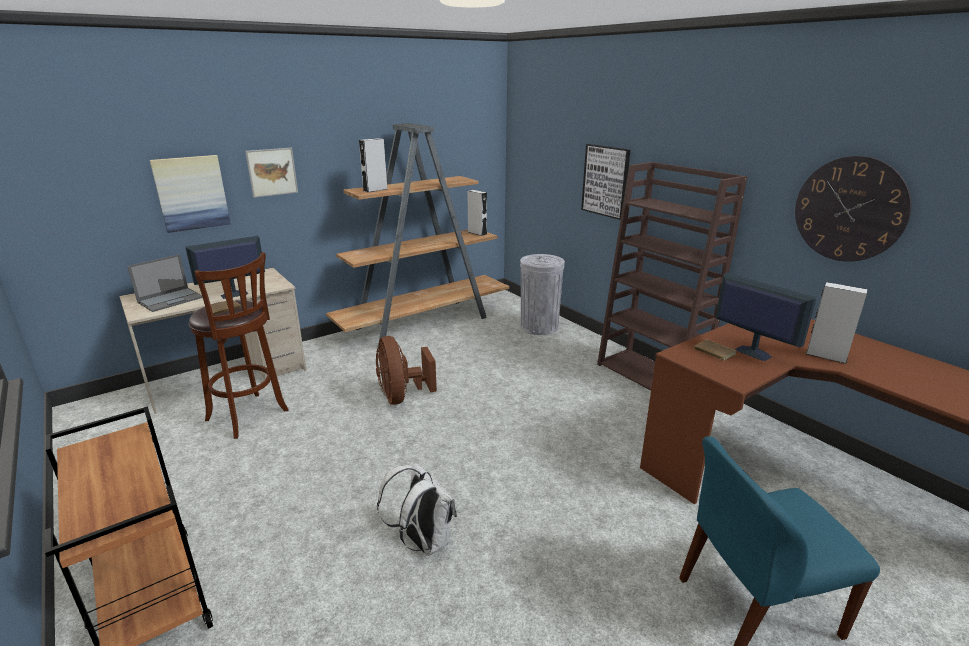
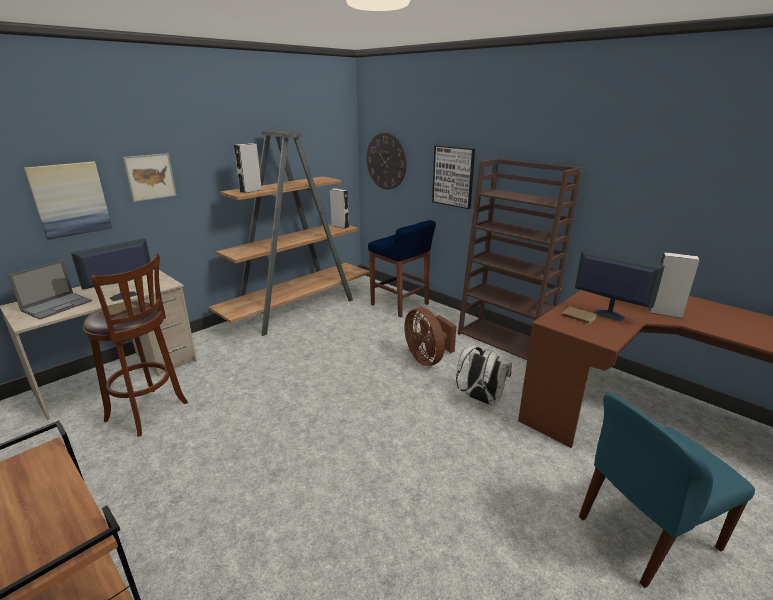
camera: 10 degrees left, 0 degrees up
(401, 396) = (294, 378): brown fan -> brown fan (427, 359)
(423, 541) = (347, 515): white backpack -> white backpack (480, 399)
(539, 327) = (400, 305): grey trash can -> blue stool
(849, 209) = (669, 192): wall clock -> wall clock (386, 161)

